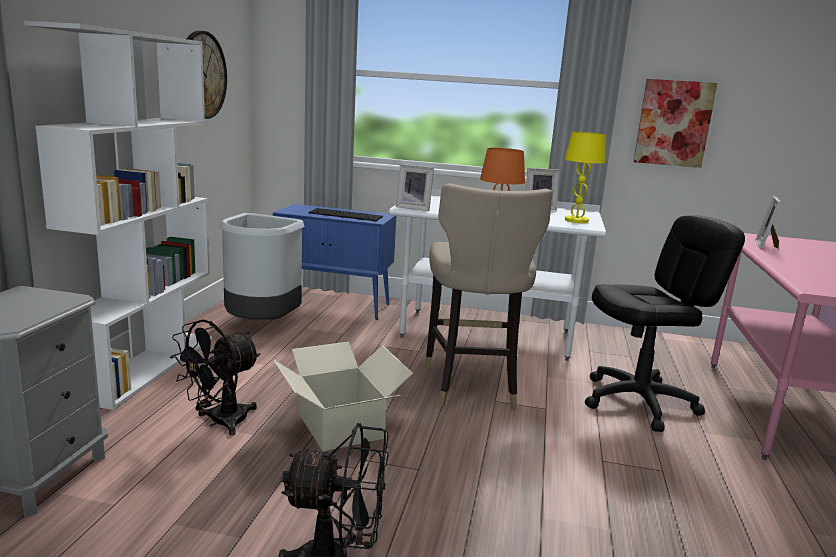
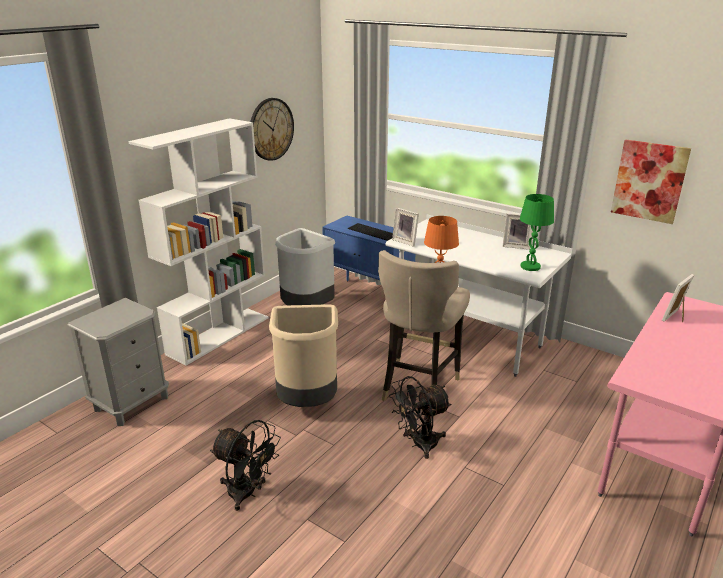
camera: 25 degrees right, 10 degrees up
(220, 422) = (238, 386): black fan -> black fan (419, 444)
(341, 426) = (307, 403): cardboard box -> beige trash can
(576, 220) = (530, 266): yellow table lamp -> green table lamp
(639, 402) = (541, 425): black office chair -> none

